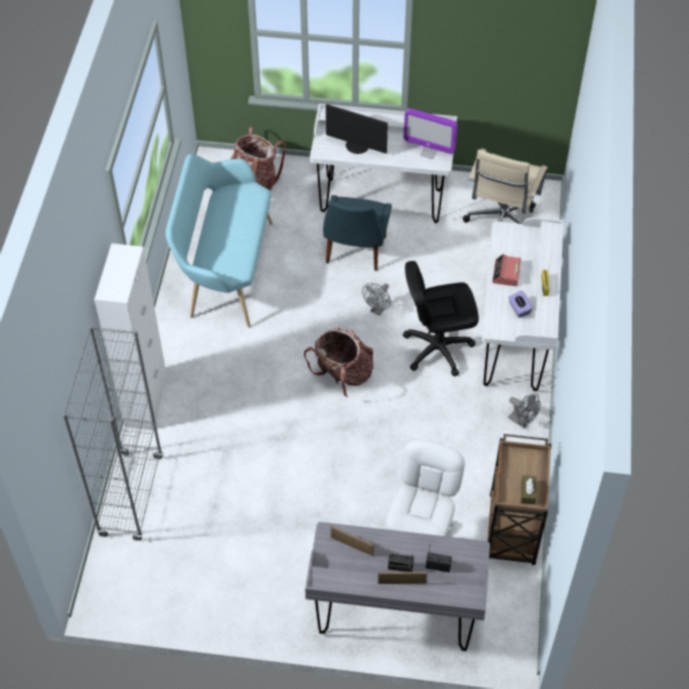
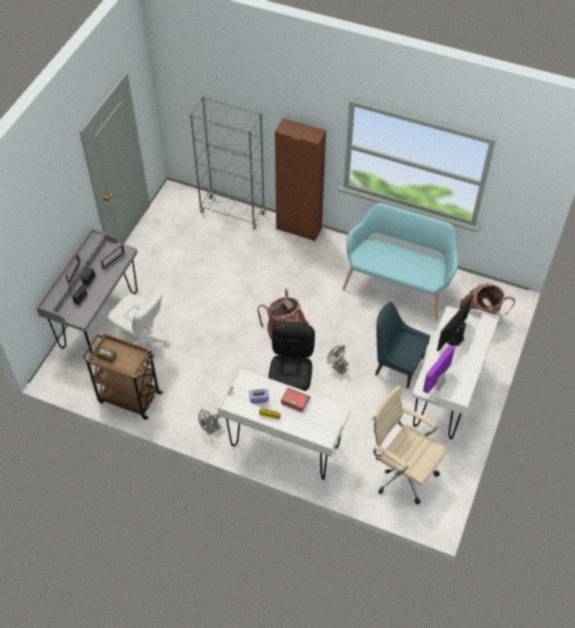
camera: 105 degrees right, 0 degrees up
(146, 401) = (299, 228): white cabinet -> brown cabinet

